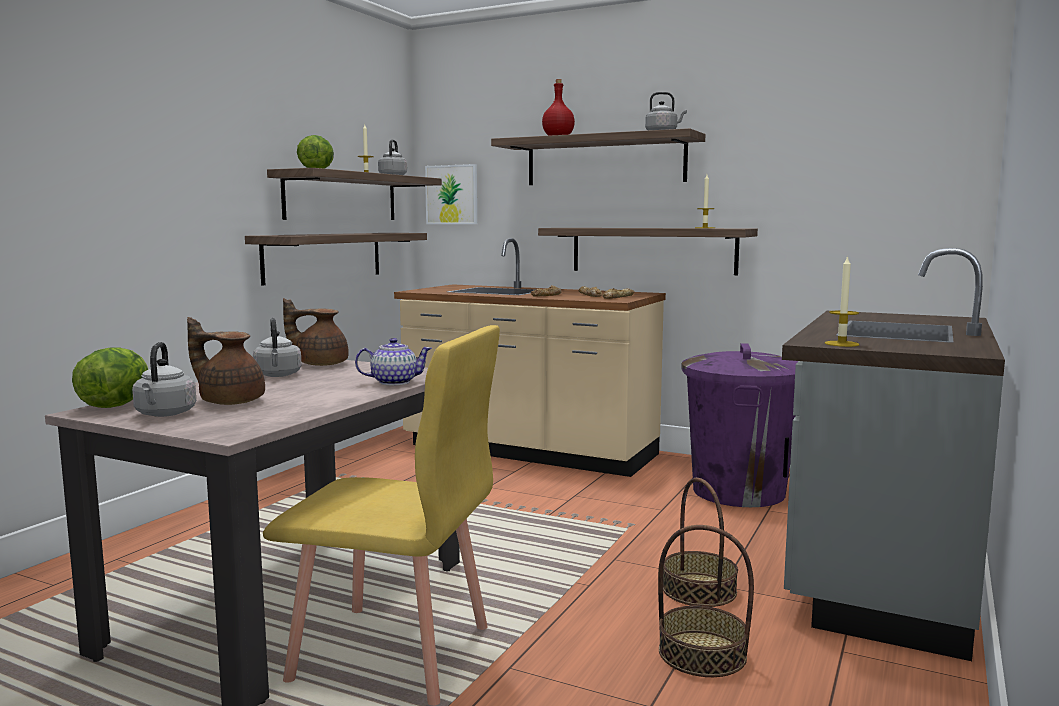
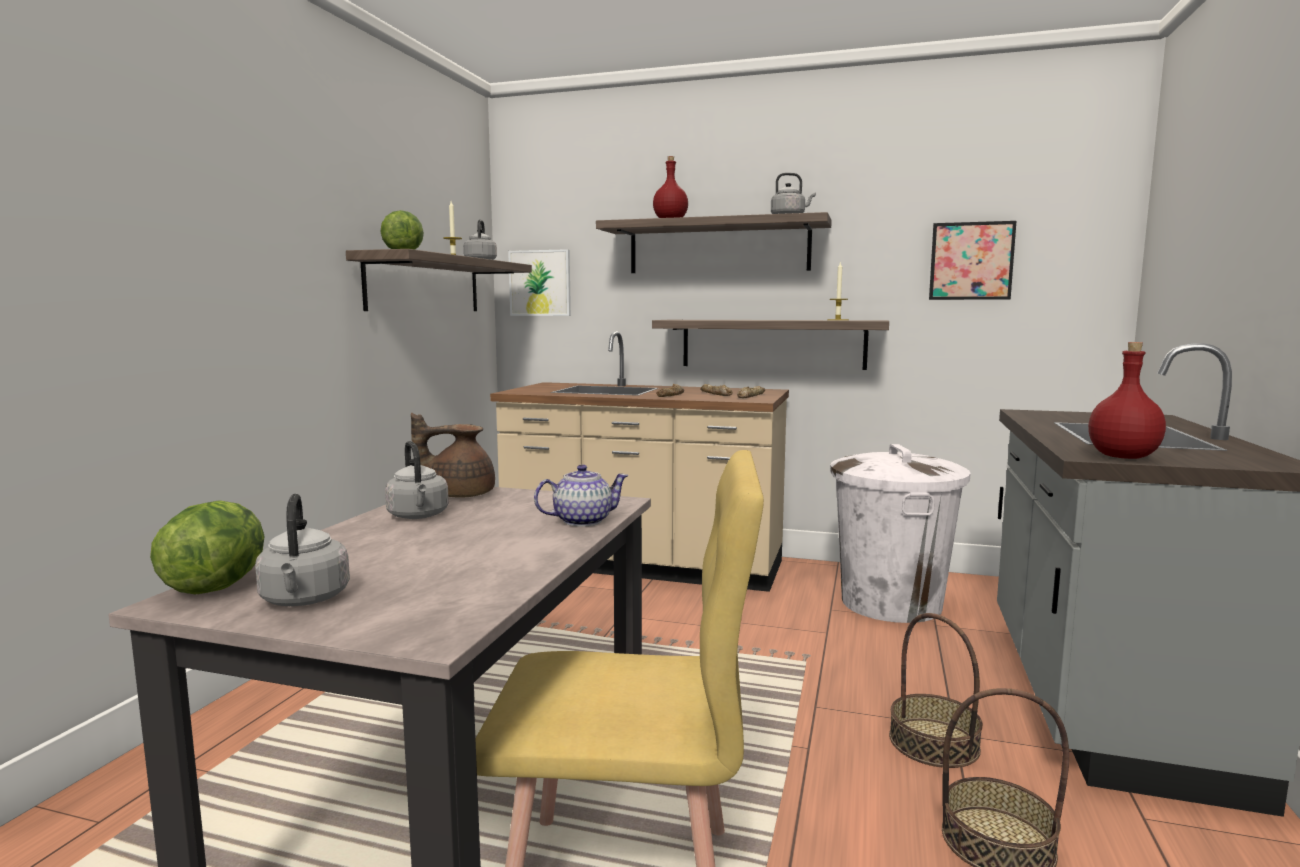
camera: 10 degrees left, 0 degrees up
(230, 401) = (387, 568): brown teapot -> none
(324, 256) = (408, 354): shelf -> none
(739, 491) = (891, 603): purple trash can -> white trash can
(834, 172) = (971, 261): none -> picture
(841, 344) = (1124, 457): candle -> red bottle

